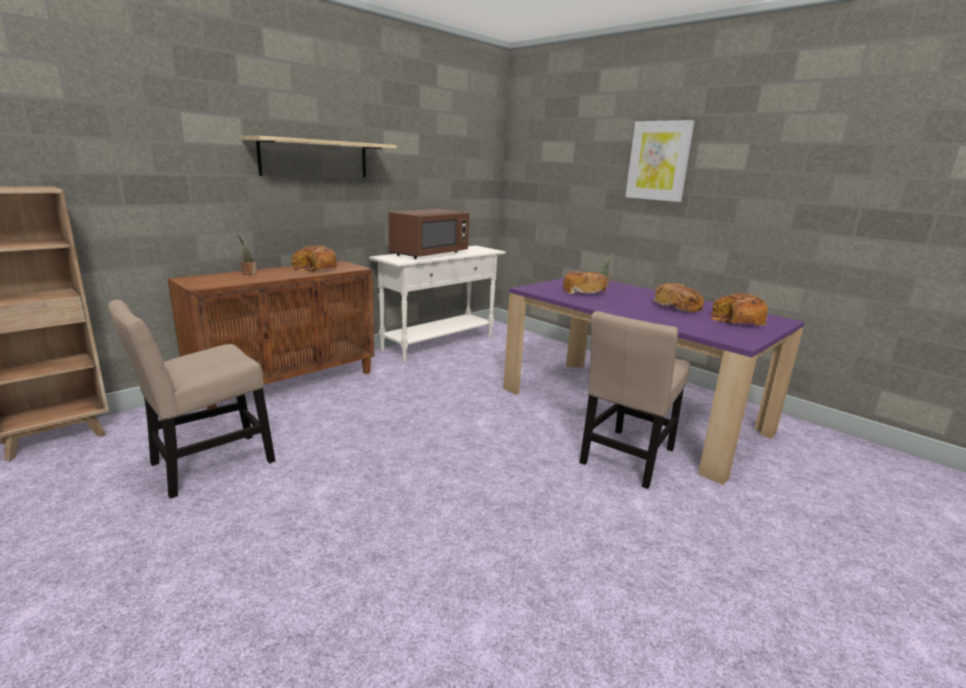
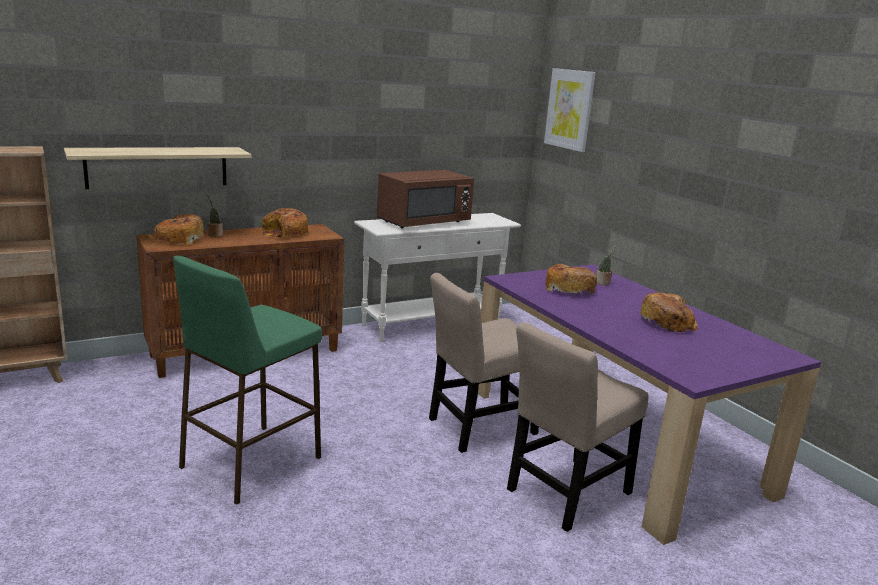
camera: 15 degrees right, 0 degrees up
(206, 465) = (134, 426): beige chair -> beige chair (477, 428)
(315, 158) = (298, 115): shelf -> shelf (157, 167)
(343, 480) = (250, 463): none -> green stool
(658, 161) = (697, 135): picture -> picture (569, 109)
(736, 320) = (724, 350): bread -> bread (178, 239)

